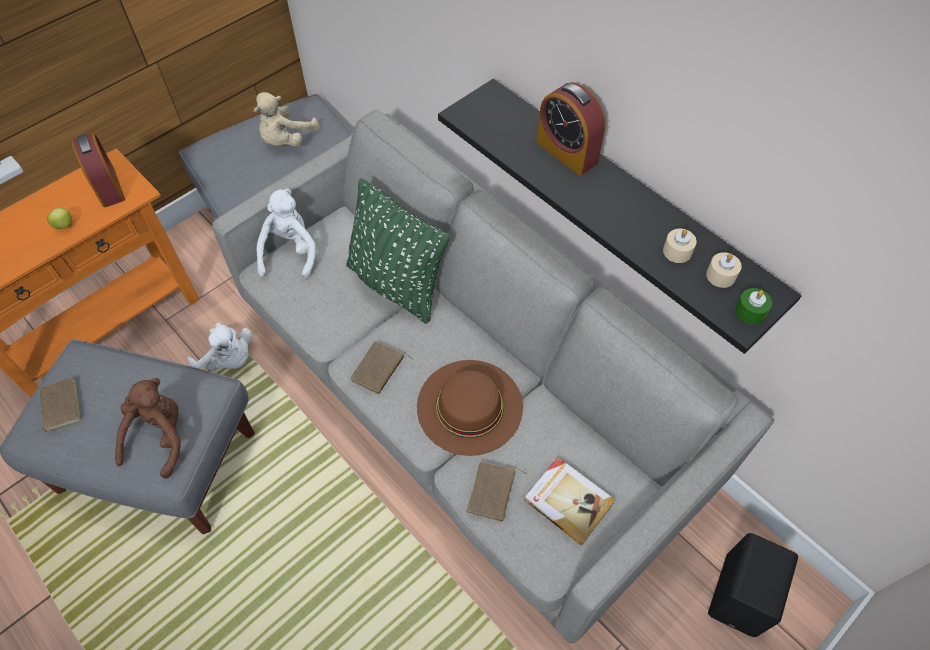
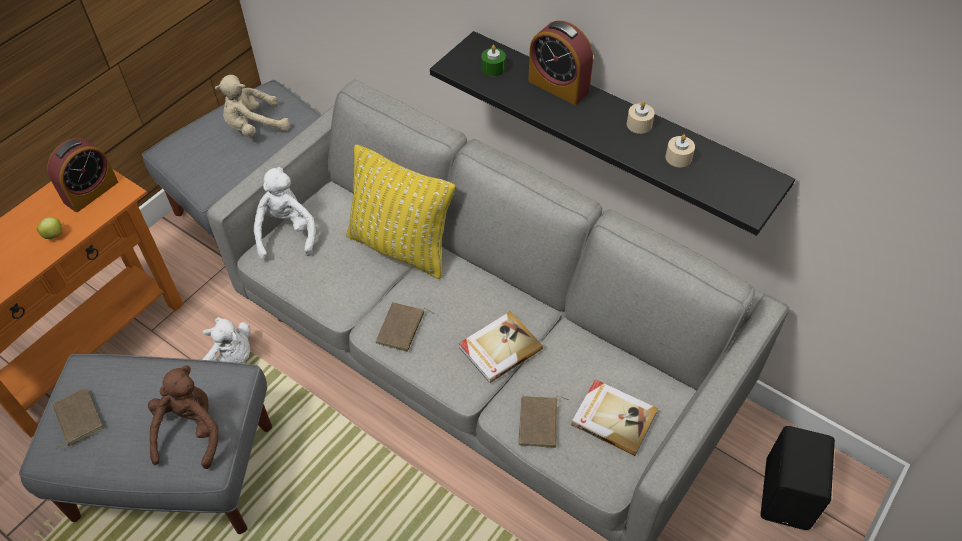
camera: 10 degrees left, 5 degrees down
(108, 187) = (91, 192): alarm clock -> alarm clock turned 75 degrees clockwise
(286, 140) = (254, 127): beige plush toy -> beige plush toy turned 45 degrees clockwise
(397, 284) = (401, 247): green pillow -> yellow pillow
(469, 406) = (499, 348): brown hat -> book
(720, 275) = (721, 172): beige candle -> beige candle (639, 124)
(750, 311) = (754, 198): green candle -> green candle (493, 68)

